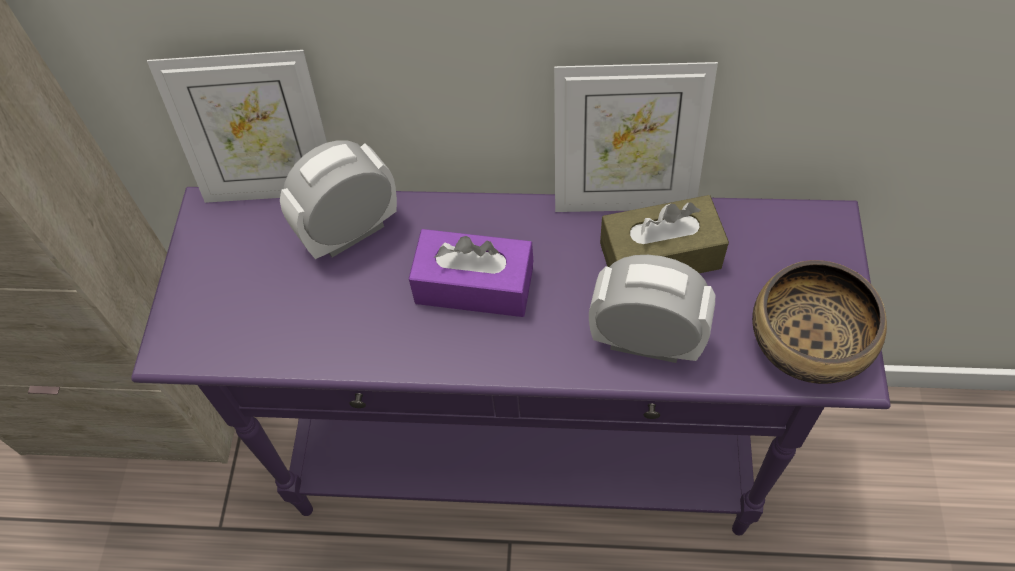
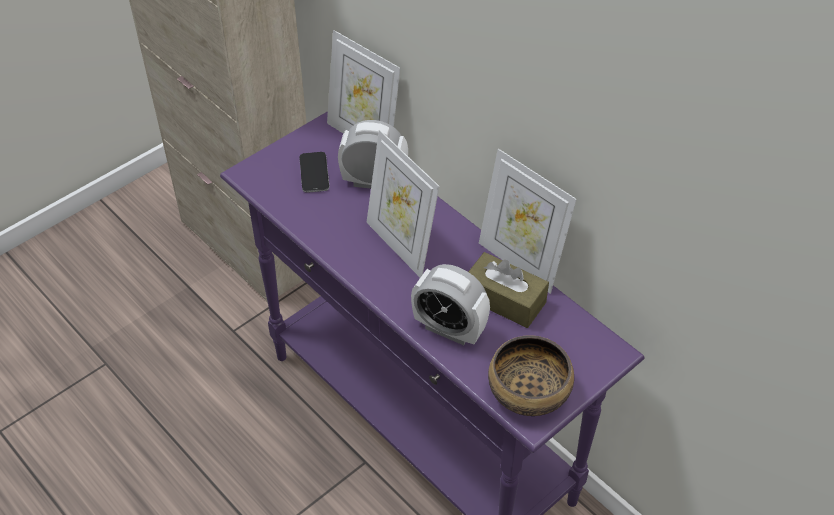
camera: 40 degrees right, 10 degrees down
(262, 279) = (314, 173): none -> phone
(474, 285) = (401, 245): purple tissue box -> picture frame
(646, 342) = (449, 329): alarm clock -> alarm clock turned 150 degrees clockwise

